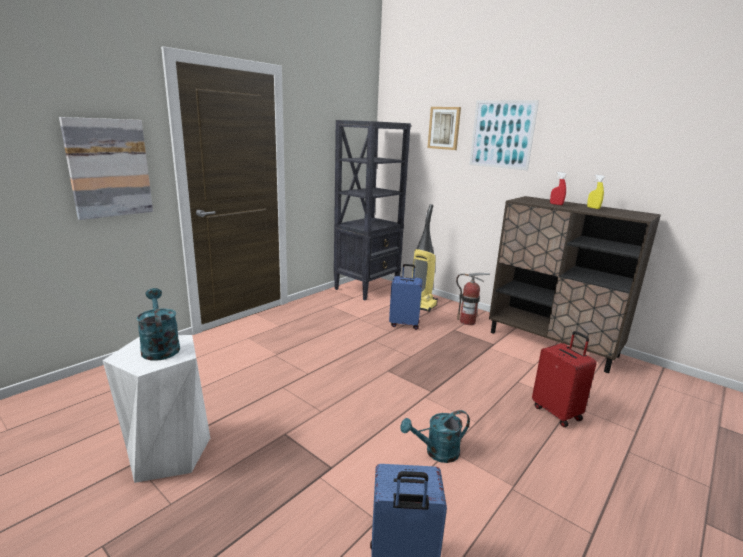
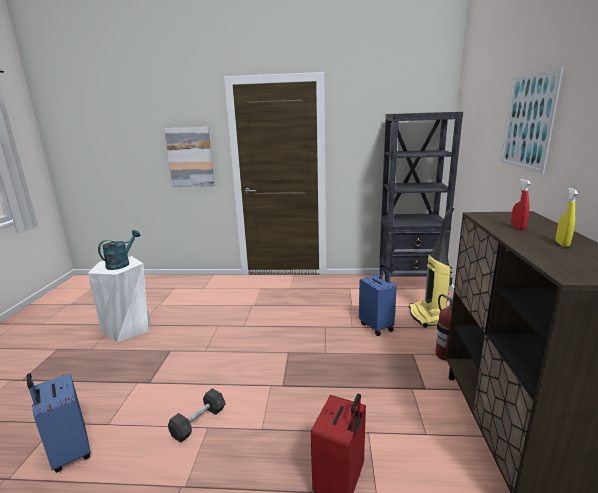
camera: 55 degrees right, 0 degrees up
(436, 452) = (199, 422): turquoise watering can -> grey dumbbell
(444, 128) = (490, 115): picture -> none

